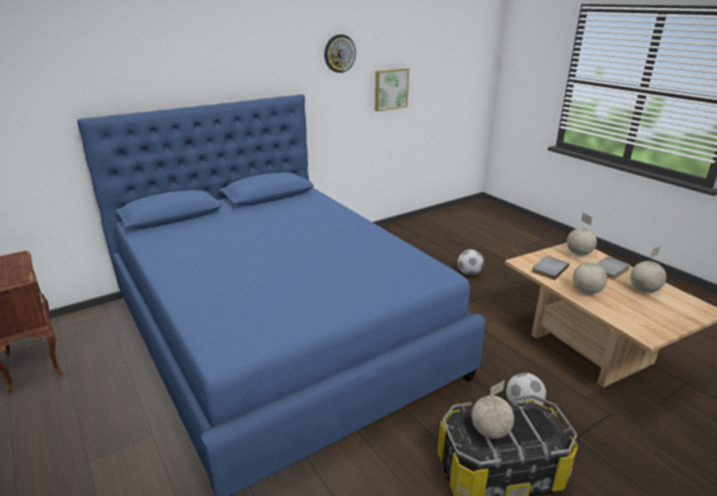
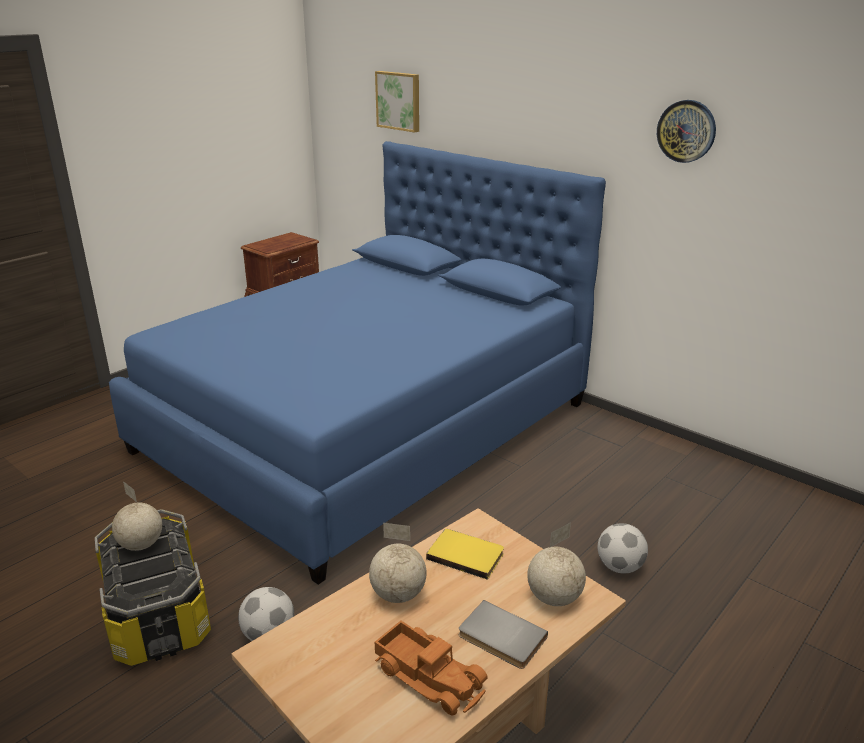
camera: 75 degrees right, 0 degrees up
(390, 89) = (783, 217): picture -> picture (399, 101)
(548, 269) = (466, 554): grey book -> yellow book
(643, 290) = (430, 676): globe -> toy truck

